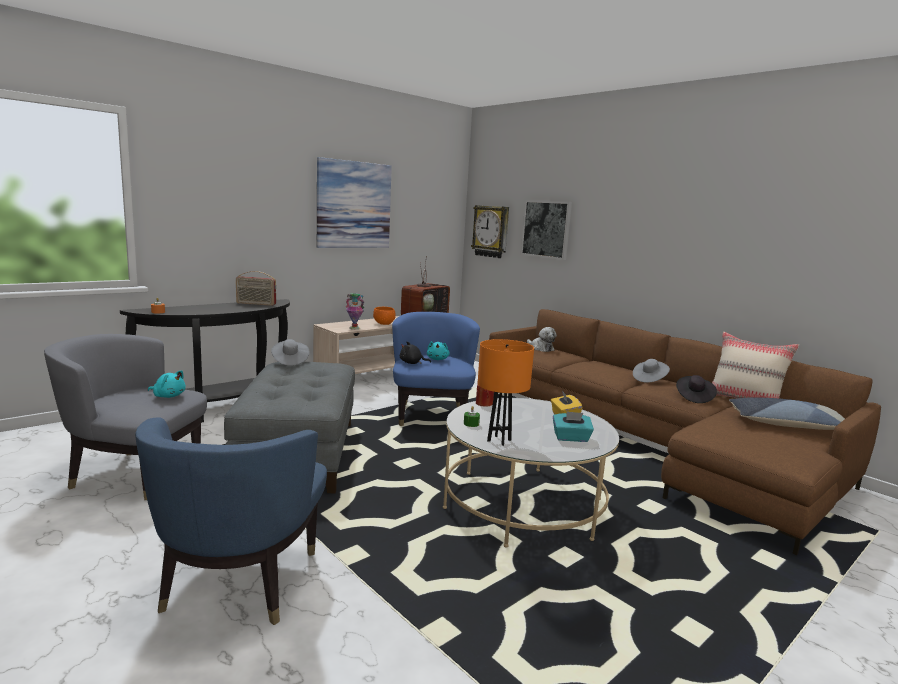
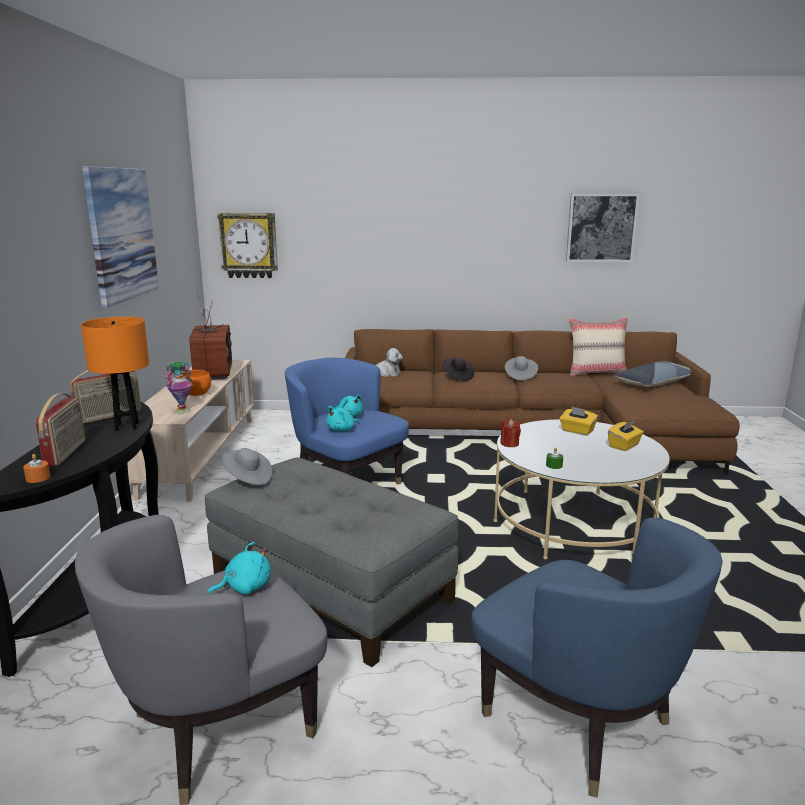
camera: 45 degrees left, 5 degrees up
(195, 309) = (66, 453): none -> radio
(412, 363) = (342, 430): black plush toy -> turquoise plush toy
(499, 440) = (603, 469): orange table lamp -> orange table lamp (126, 426)
(546, 229) = (336, 237): picture -> picture (601, 227)
(571, 438) = (624, 445): turquoise tissue box -> yellow tissue box
(694, 397) = (575, 381): black hat -> black hat (457, 377)

